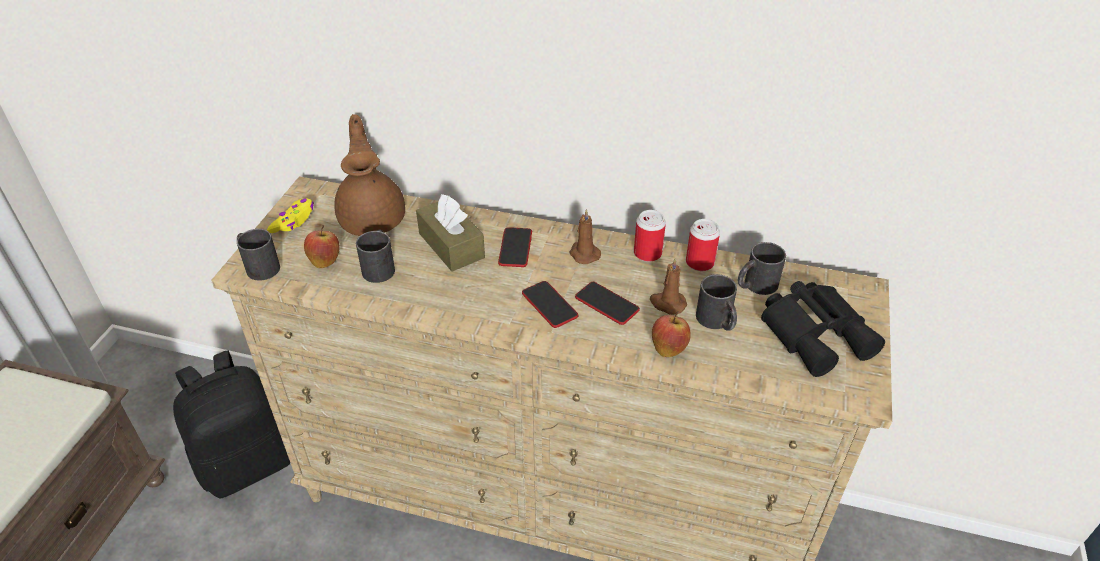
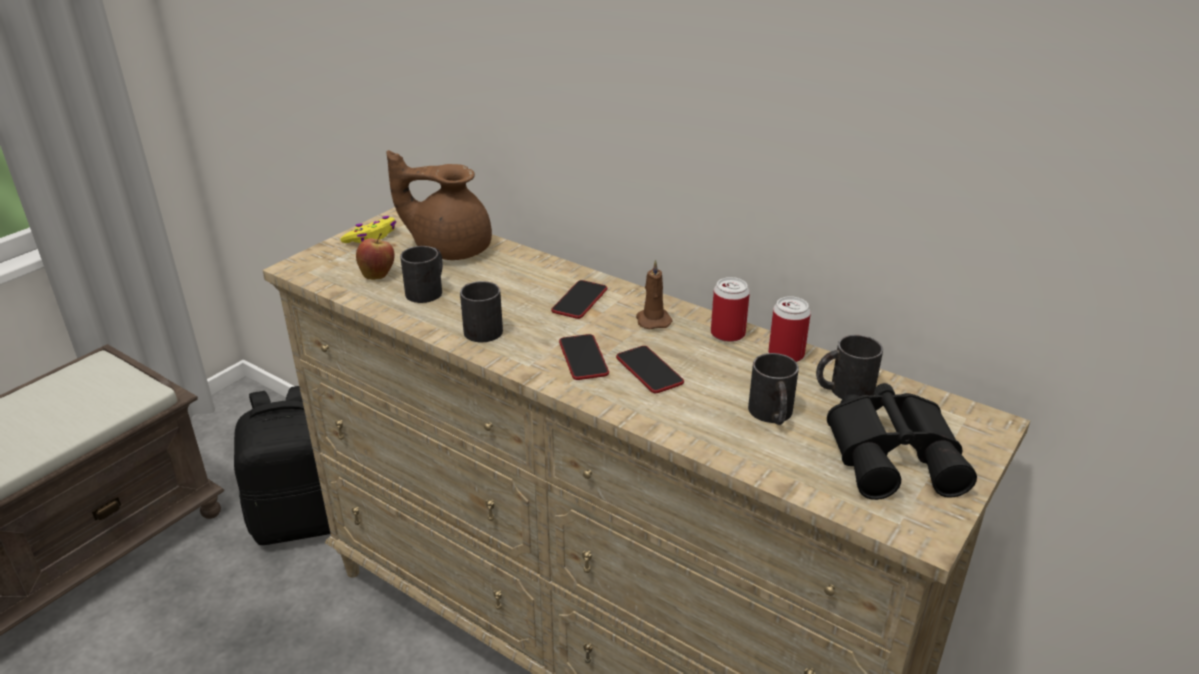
camera: 20 degrees right, 10 degrees down
(258, 266) = (312, 267): black mug -> black mug (479, 327)
(373, 218) = (450, 248): brown teapot -> brown teapot turned 90 degrees counterclockwise
(451, 245) = (513, 286): brown tissue box -> none
(667, 303) = (721, 385): brown candle -> none
(668, 348) = (695, 428): apple -> none

